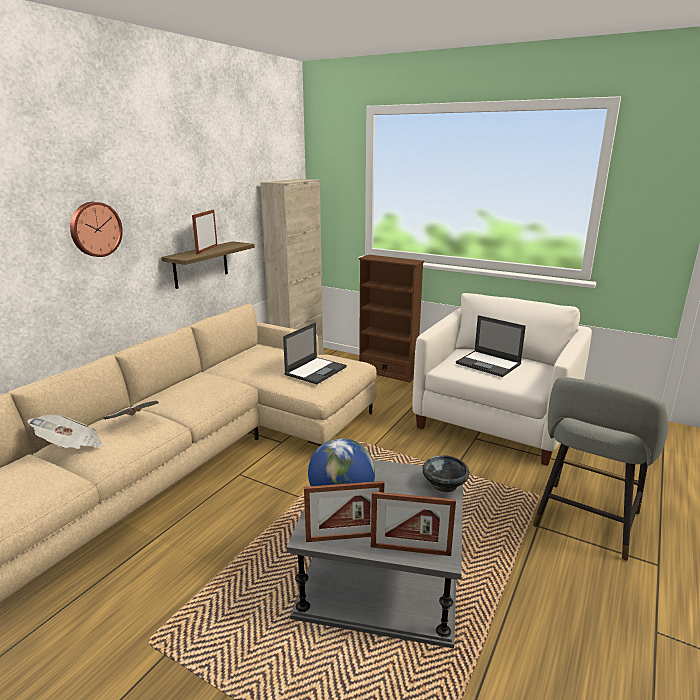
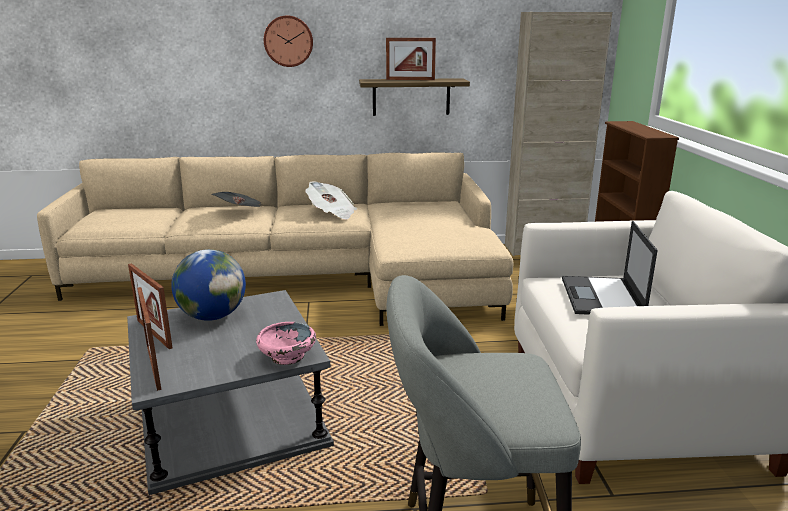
camera: 55 degrees right, 0 degrees up
(71, 446) = (190, 210): newspaper -> newspaper (332, 213)
(207, 249) = (410, 79): picture frame -> picture frame turned 150 degrees counterclockwise
(316, 370) = (431, 233): laptop -> none
(444, 484) = (287, 357): black bowl -> pink bowl

